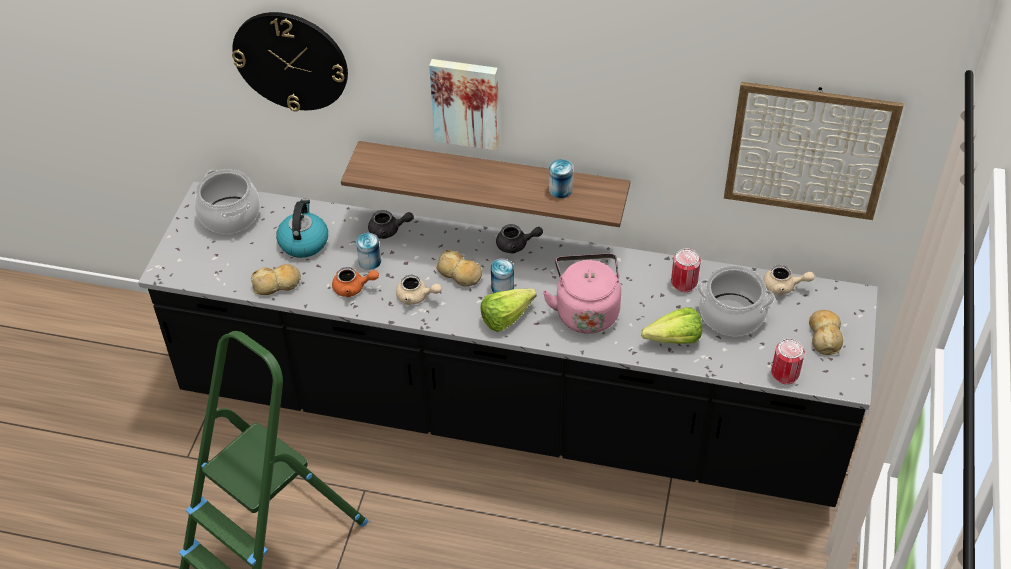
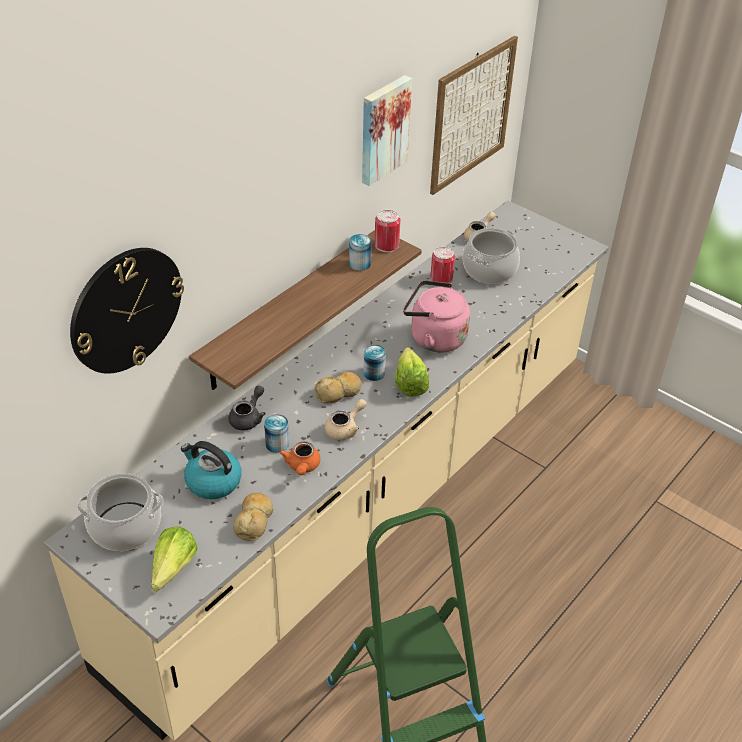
camera: 65 degrees left, 5 degrees down
(353, 288) = (302, 466): orange teapot -> orange teapot turned 150 degrees clockwise
(466, 102) = (271, 240): picture -> picture (383, 129)
(508, 414) = (366, 503): black counter -> beige counter
(516, 245) = (332, 347): grey teapot -> none
(669, 340) = (493, 308): lettuce -> lettuce (170, 573)
(785, 373) = (559, 269): can -> can (386, 245)
(824, 336) = (537, 239): bread -> none

